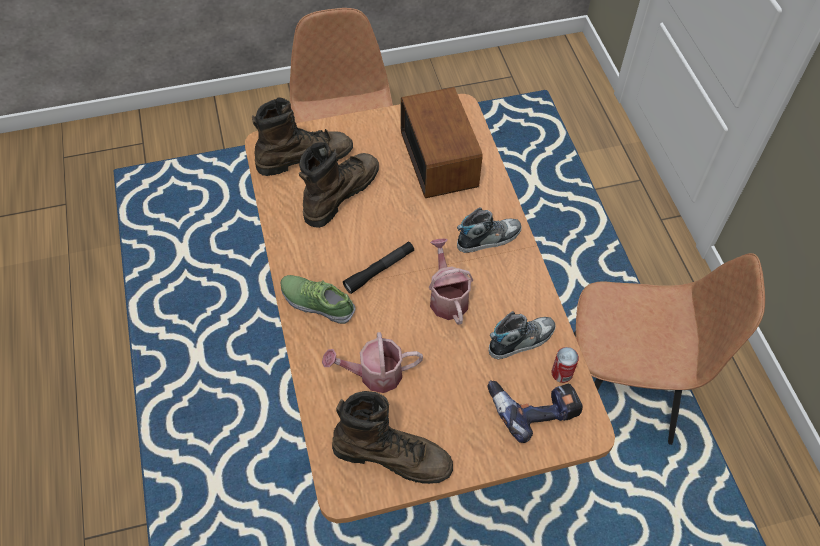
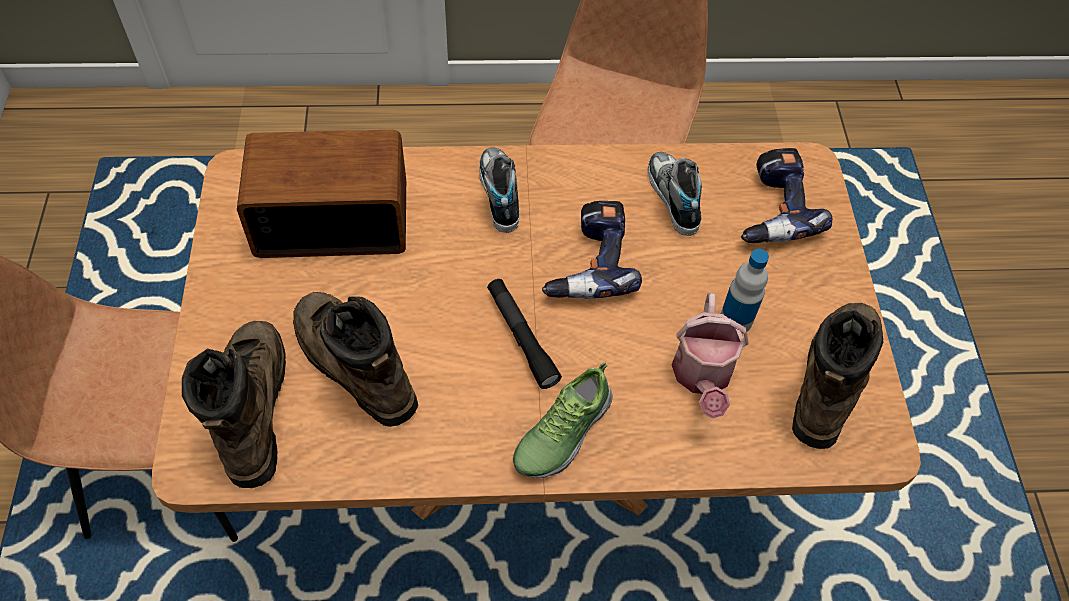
camera: 80 degrees left, 0 degrees up
(425, 391) = (736, 320): none -> bottle
(447, 297) = (588, 263): watering can -> power drill
(562, 373) = (727, 169): can -> none

